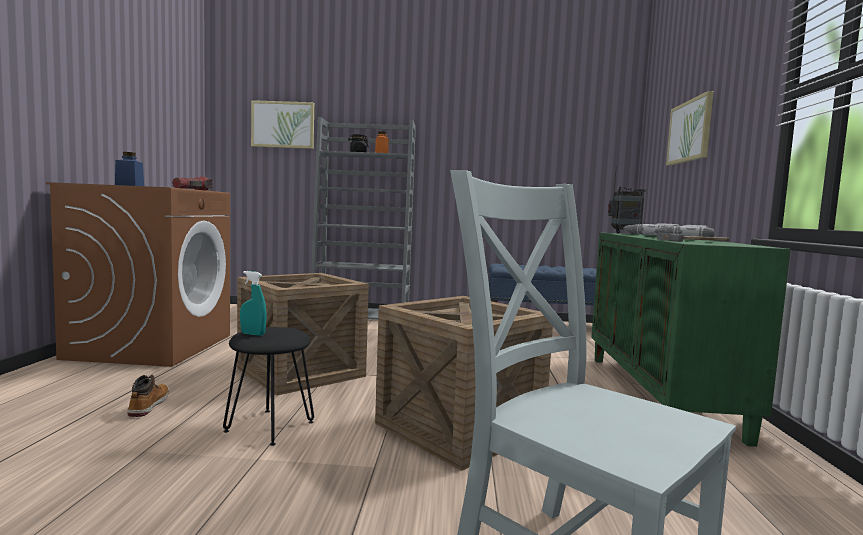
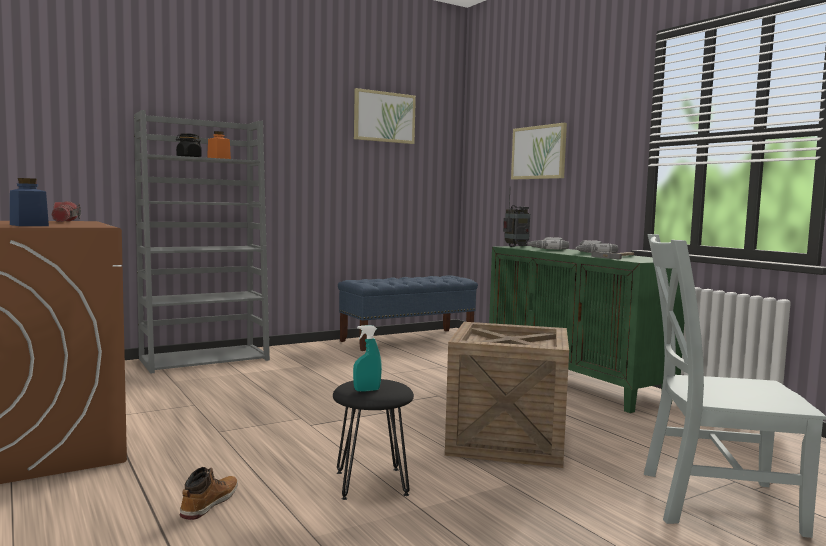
camera: 35 degrees left, 0 degrees up
(148, 405) = (209, 503): boot -> boot turned 60 degrees clockwise
(283, 125) = (67, 113): picture -> picture (384, 117)
(301, 372) = (284, 431): crate -> none

